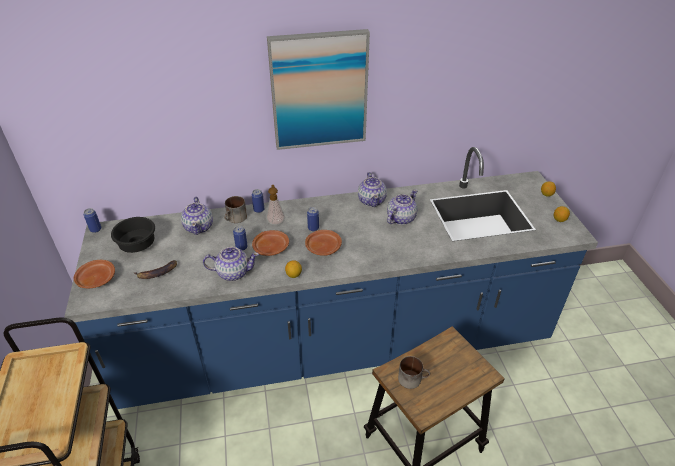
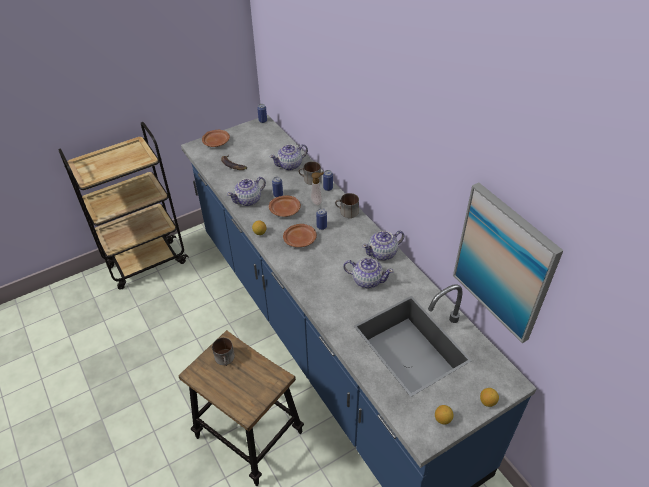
camera: 70 degrees right, 5 degrees up
(138, 244) = (257, 145): black bowl -> none
(233, 272) = (248, 200): teapot -> teapot turned 75 degrees clockwise
(303, 207) = (346, 212): none -> mug
(319, 90) = (381, 128): picture -> picture (504, 262)

